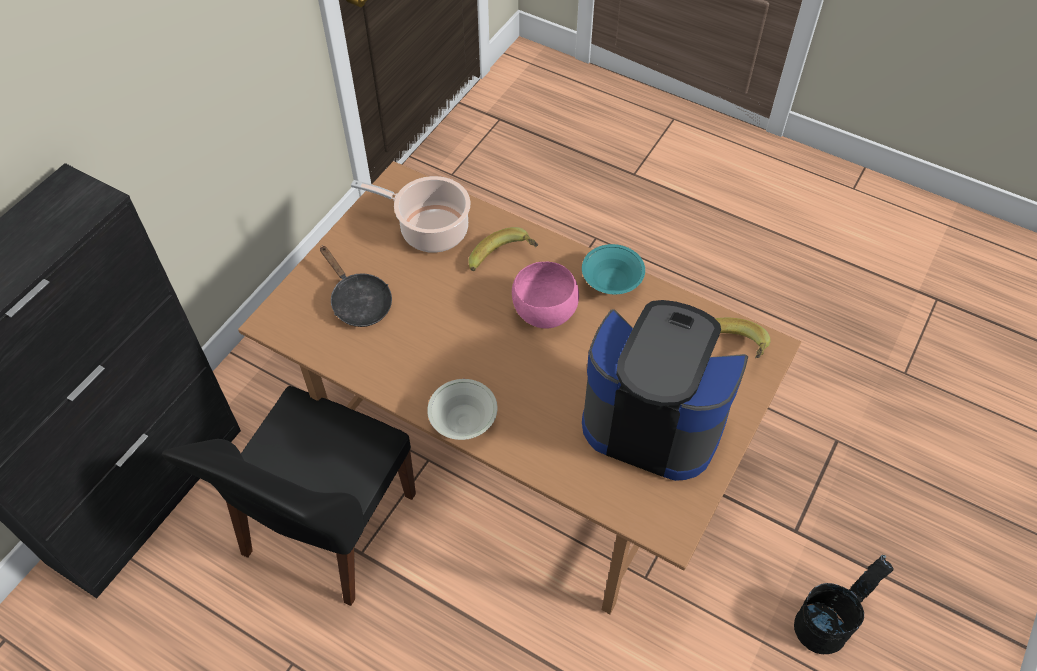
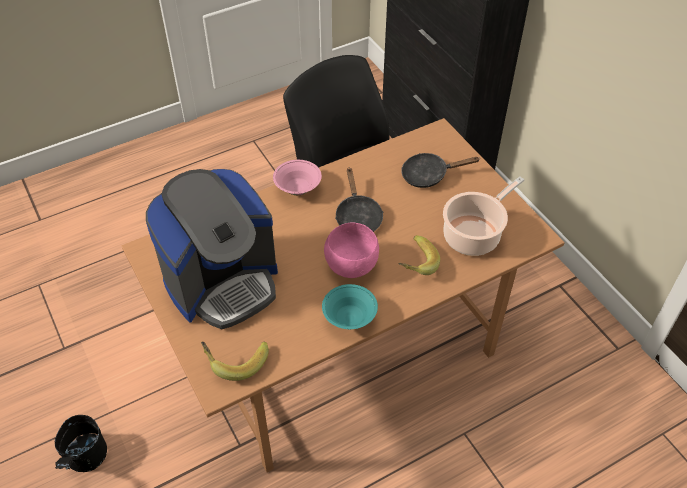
camera: 120 degrees right, 5 degrees down
(464, 422) = (298, 189): white bowl -> pink bowl
(470, 339) = (357, 217): none -> black frying pan

